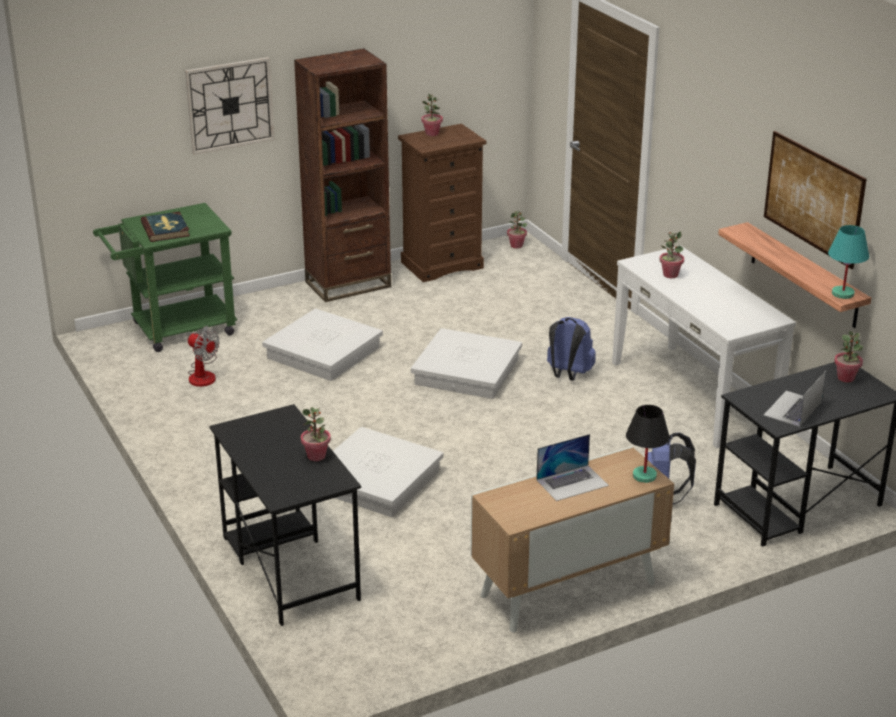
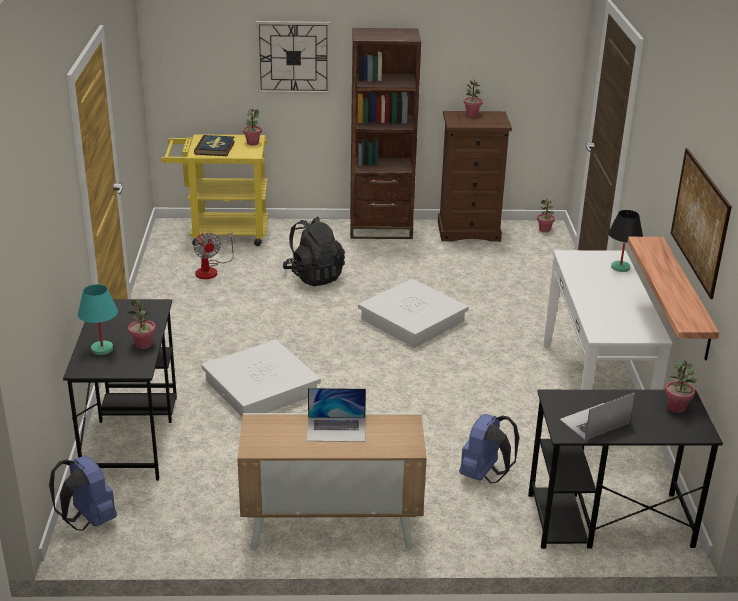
camera: 25 degrees right, 0 degrees up
(174, 330) = (221, 233): green cart -> yellow cart
(324, 352) = (314, 276): white storage box -> black backpack
(568, 374) = (496, 344): blue backpack -> blue backpack (88, 520)
(645, 476) = (406, 443): black table lamp -> black table lamp (620, 268)
(670, 275) = (590, 273): potted plant -> potted plant (252, 143)
(842, 294) = (691, 321): turquoise table lamp -> turquoise table lamp (101, 349)

